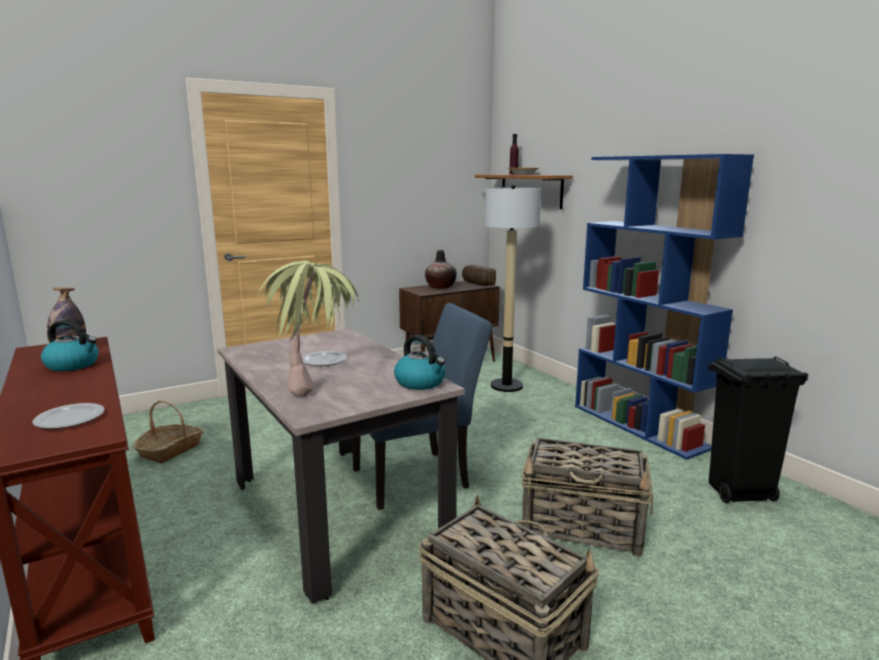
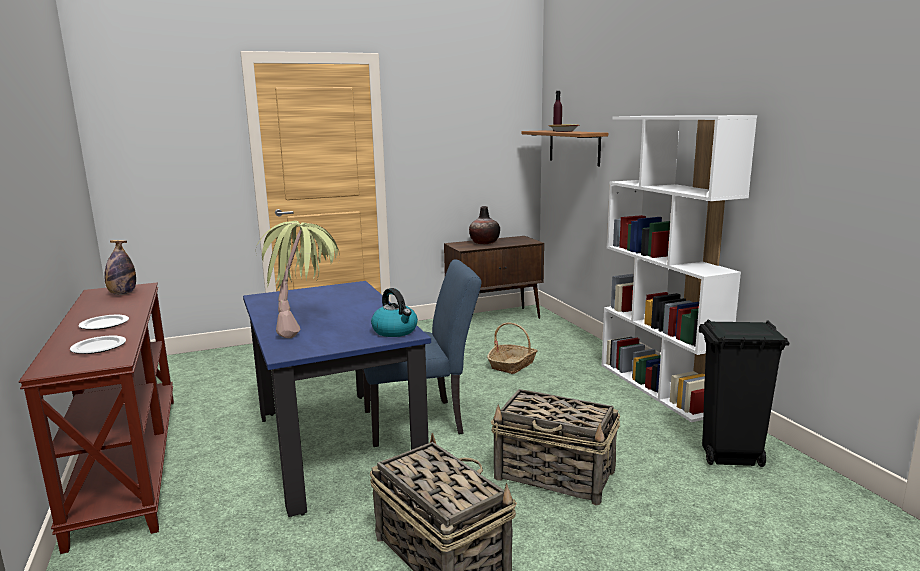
camera: 10 degrees right, 0 degrees up
(73, 365) = (120, 305): kettle -> none
(170, 450) = (215, 385): basket -> basket (512, 365)
(323, 361) = (324, 309): plate -> plate (104, 324)
(336, 512) = (336, 446): beige dining table -> blue dining table
(477, 284) = (522, 240): bread -> none
(507, 386) = (541, 342): floor lamp -> none
(640, 426) = (659, 388): blue bookcase -> white bookcase

